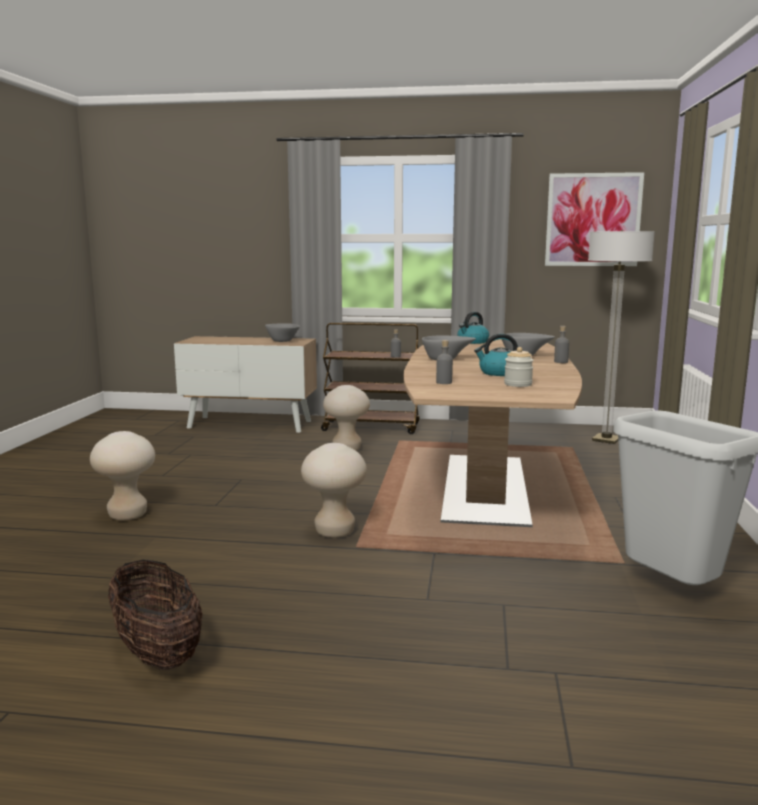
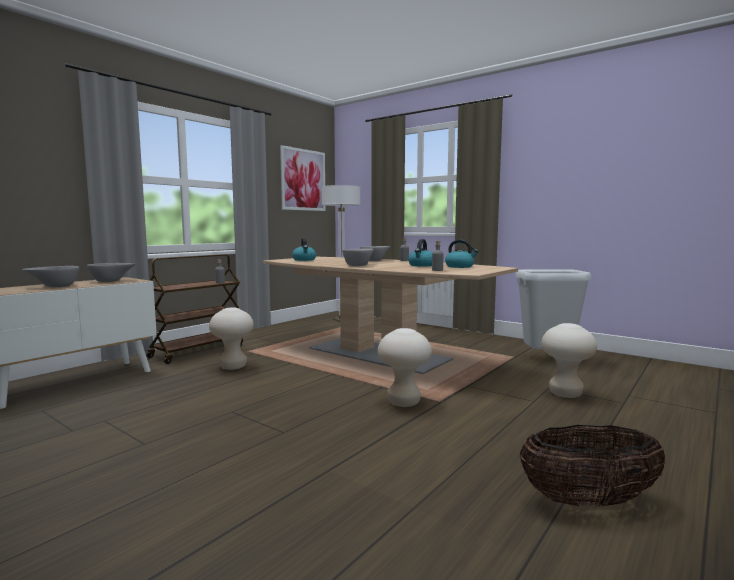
camera: 60 degrees left, 5 degrees down
(128, 515) = (244, 478): beige stool -> beige stool (565, 394)
(237, 340) = (54, 286): none -> grey bowl
(518, 384) = (460, 266): jar -> kettle

